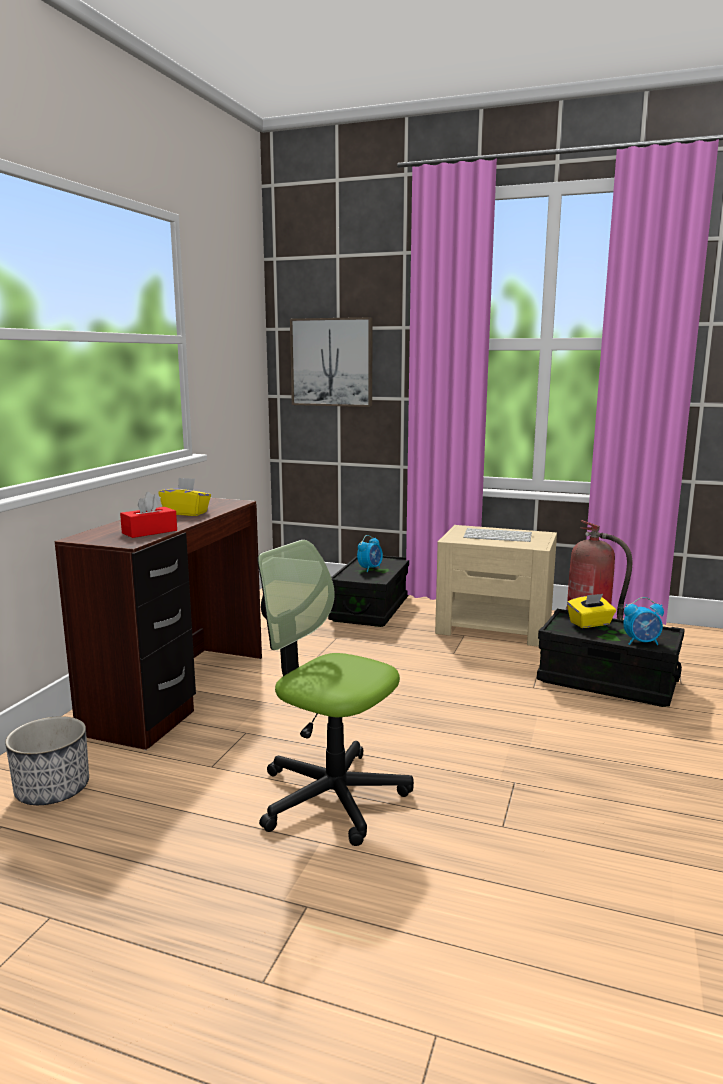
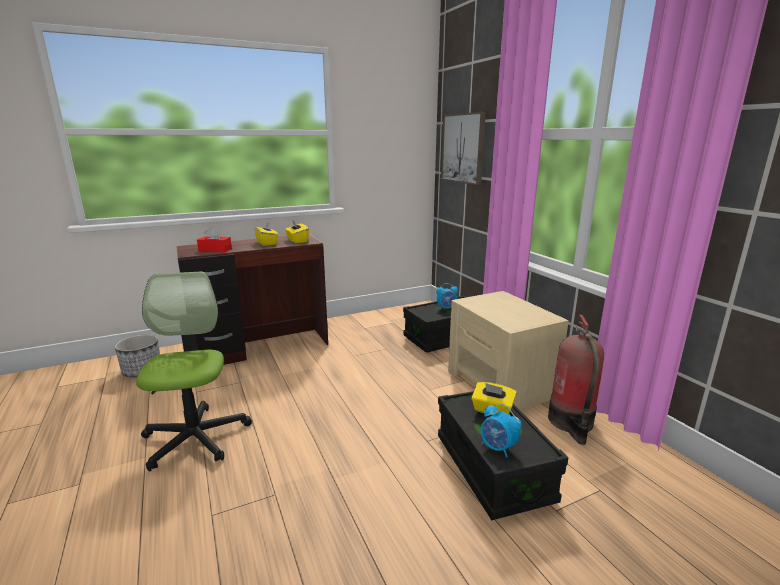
camera: 45 degrees right, 5 degrees up
(215, 504) = (297, 241): none -> yellow tissue box
(498, 536) = (507, 309): keyboard -> none

